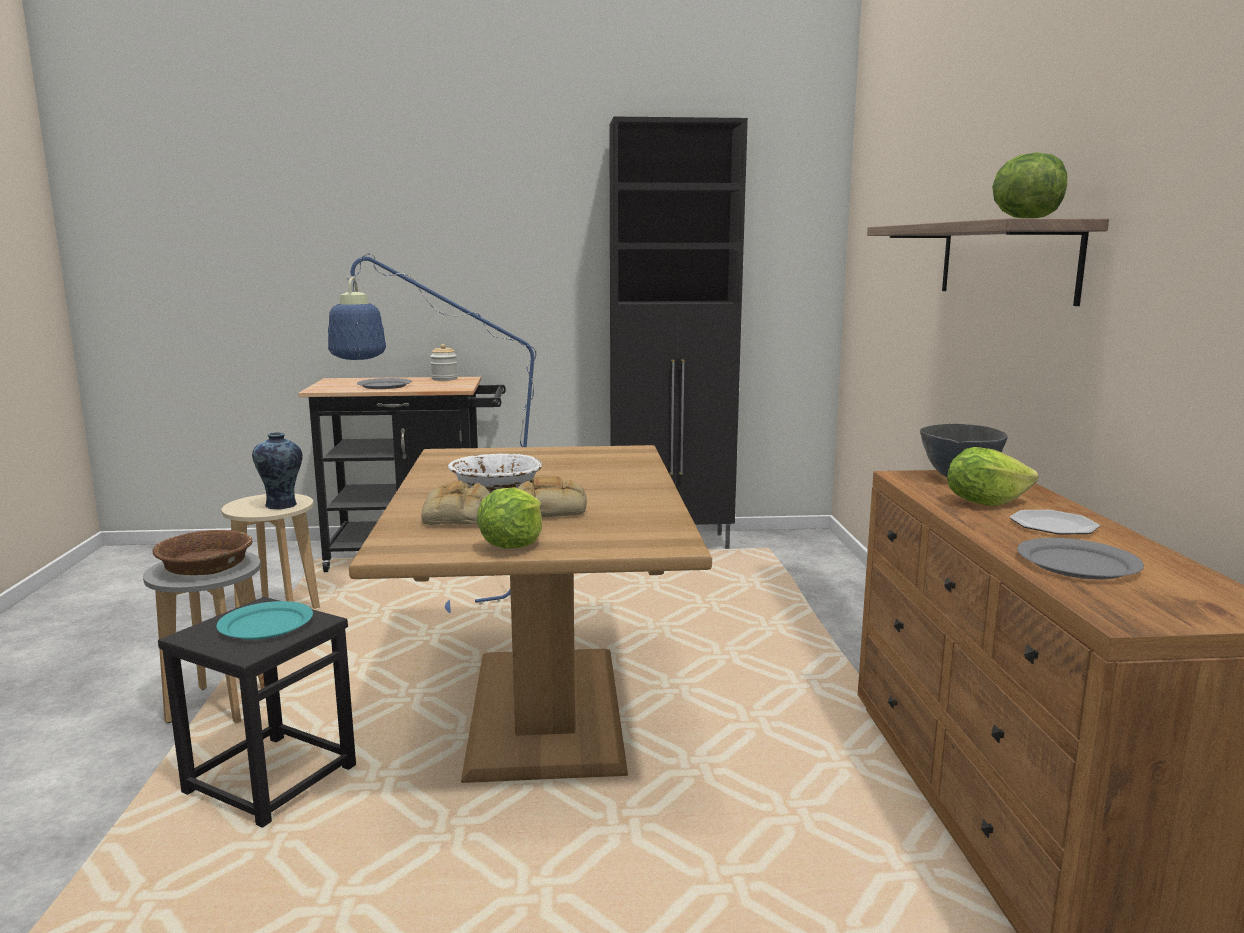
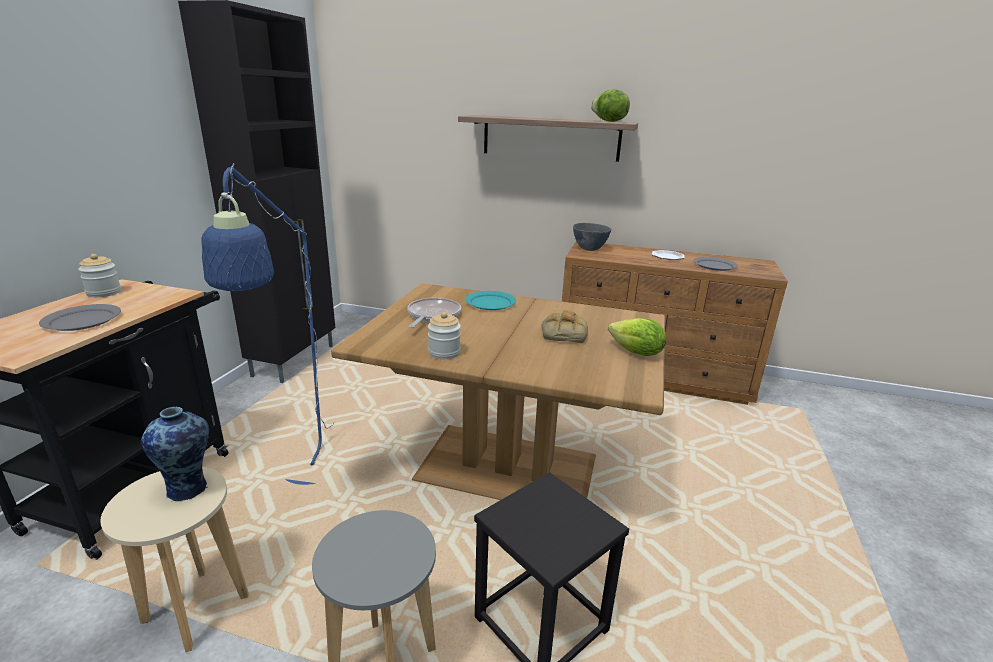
camera: 70 degrees left, 10 degrees up
(206, 567) = (379, 549): brown bowl -> none
(265, 624) = (546, 514): turquoise plate -> turquoise plate (490, 303)
(442, 476) = (444, 352): none -> jar
(460, 517) = (566, 360): bread -> none
(497, 488) = (499, 340): white bowl -> none
(544, 460) = (432, 316): none -> frying pan
(984, 502) = (631, 256): lettuce -> none

